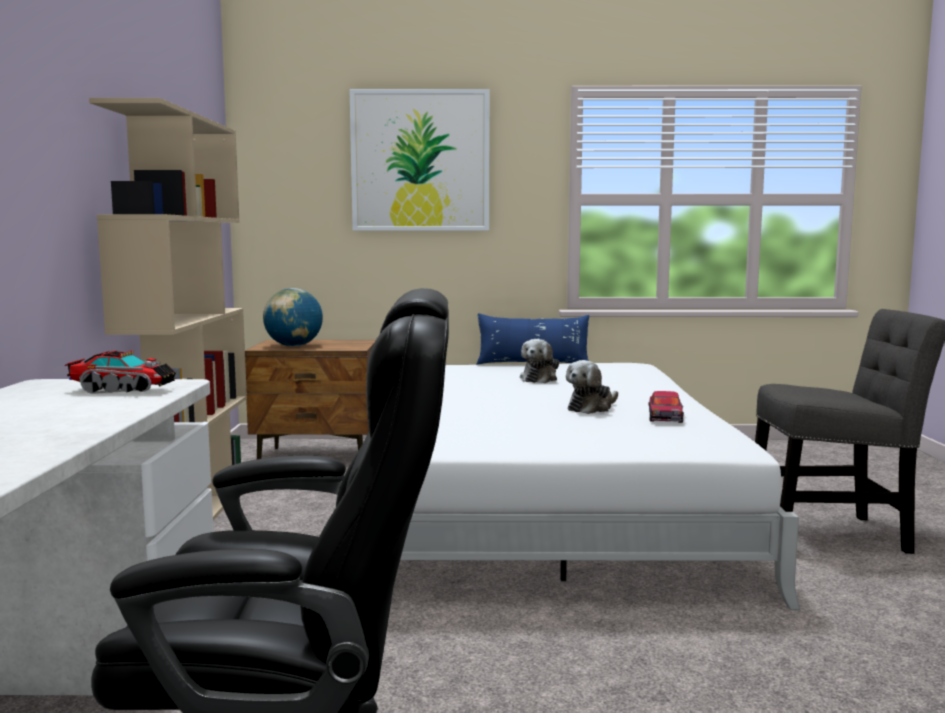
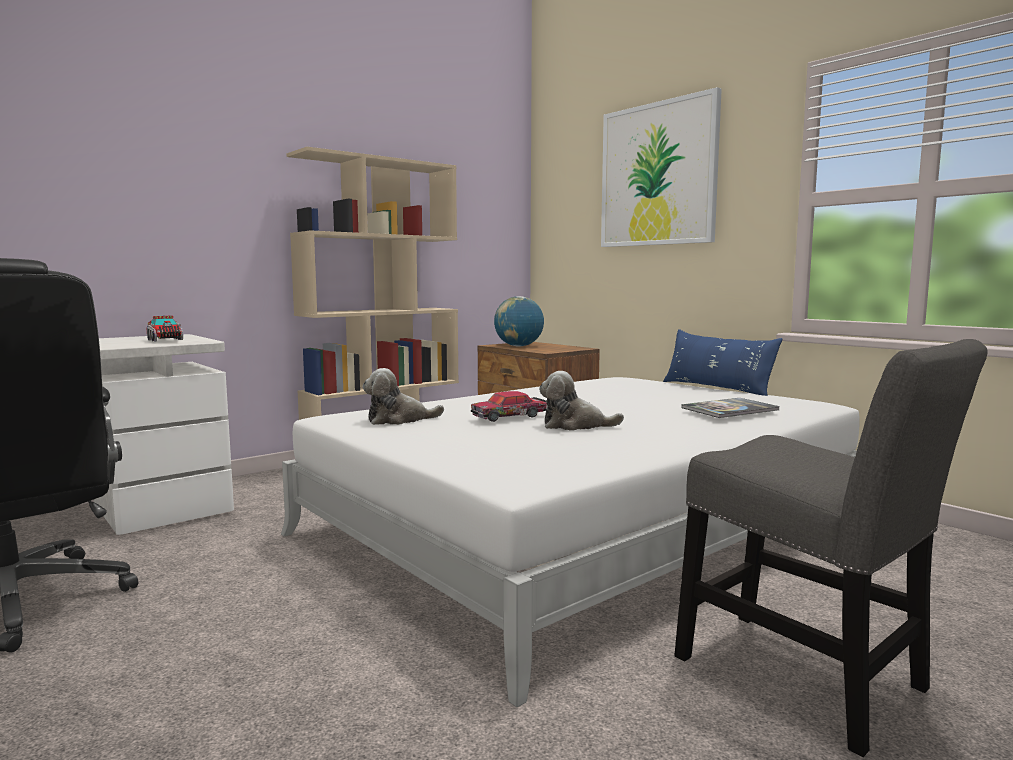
camera: 50 degrees right, 0 degrees up
(539, 379) = (650, 398): plush toy -> plush toy (398, 420)
(624, 376) = (730, 409): none -> book
(665, 416) = (603, 446): toy car -> toy car (509, 416)

